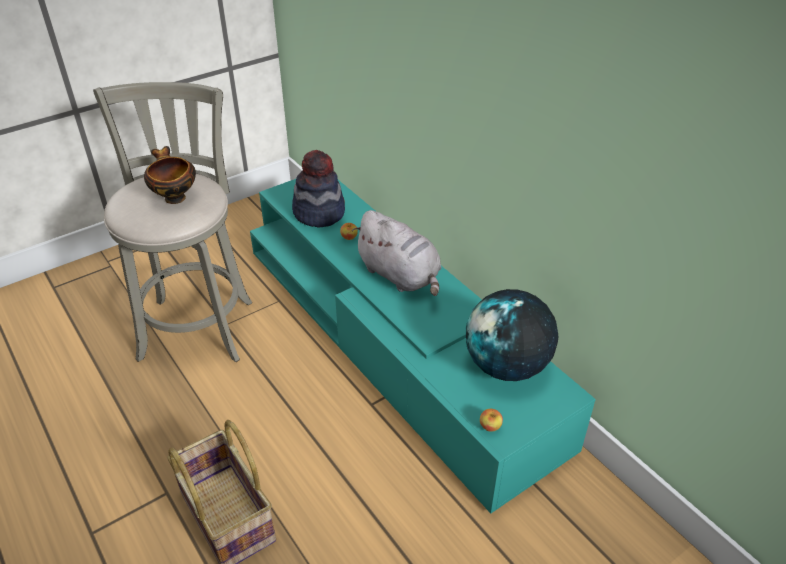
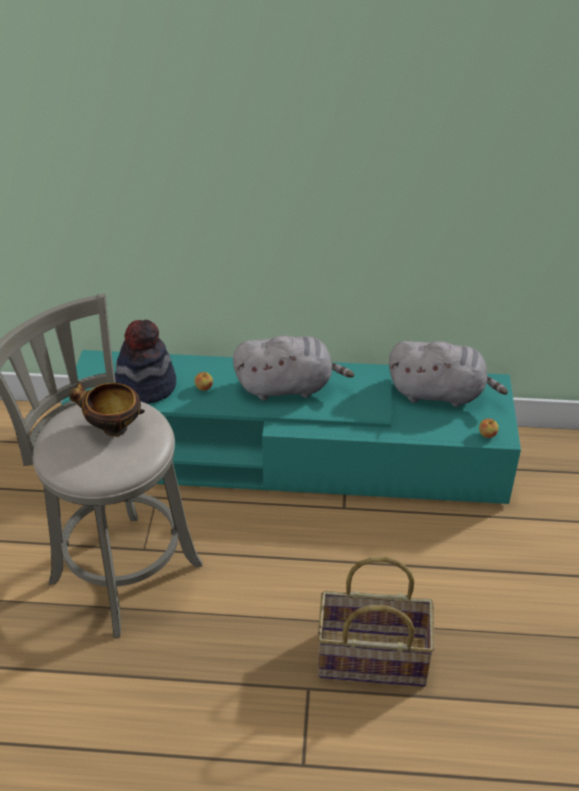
camera: 50 degrees left, 0 degrees up
(507, 366) = (440, 393): globe -> grey plush toy

